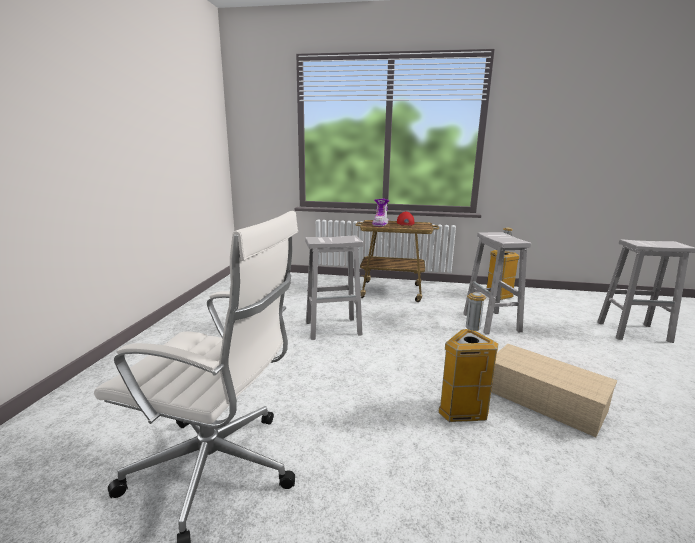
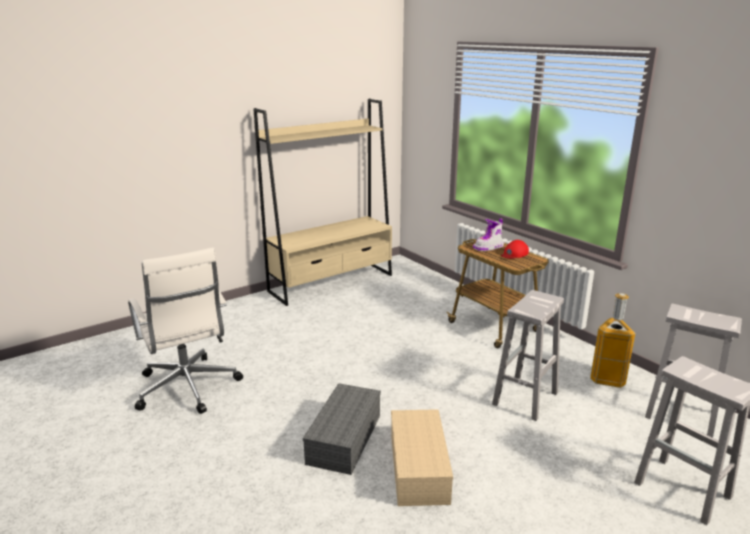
camera: 45 degrees right, 5 degrees up
(213, 302) = (332, 283): none -> beige bookcase
(334, 328) = (376, 340): white stool -> white stool (682, 415)
(461, 412) = (344, 437): trash can -> grey storage box

